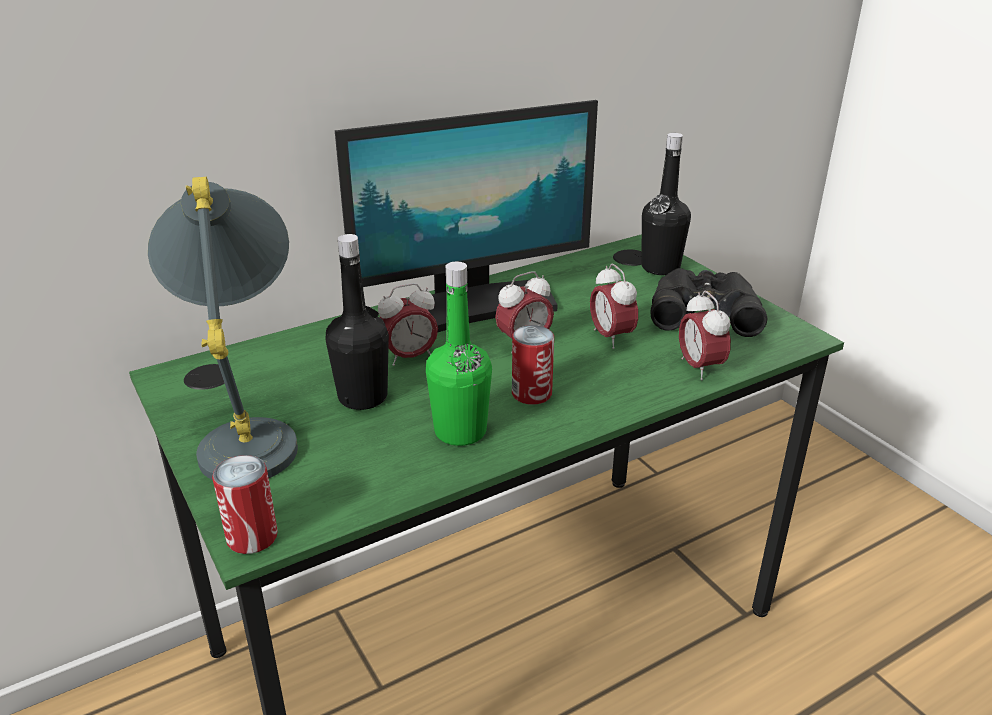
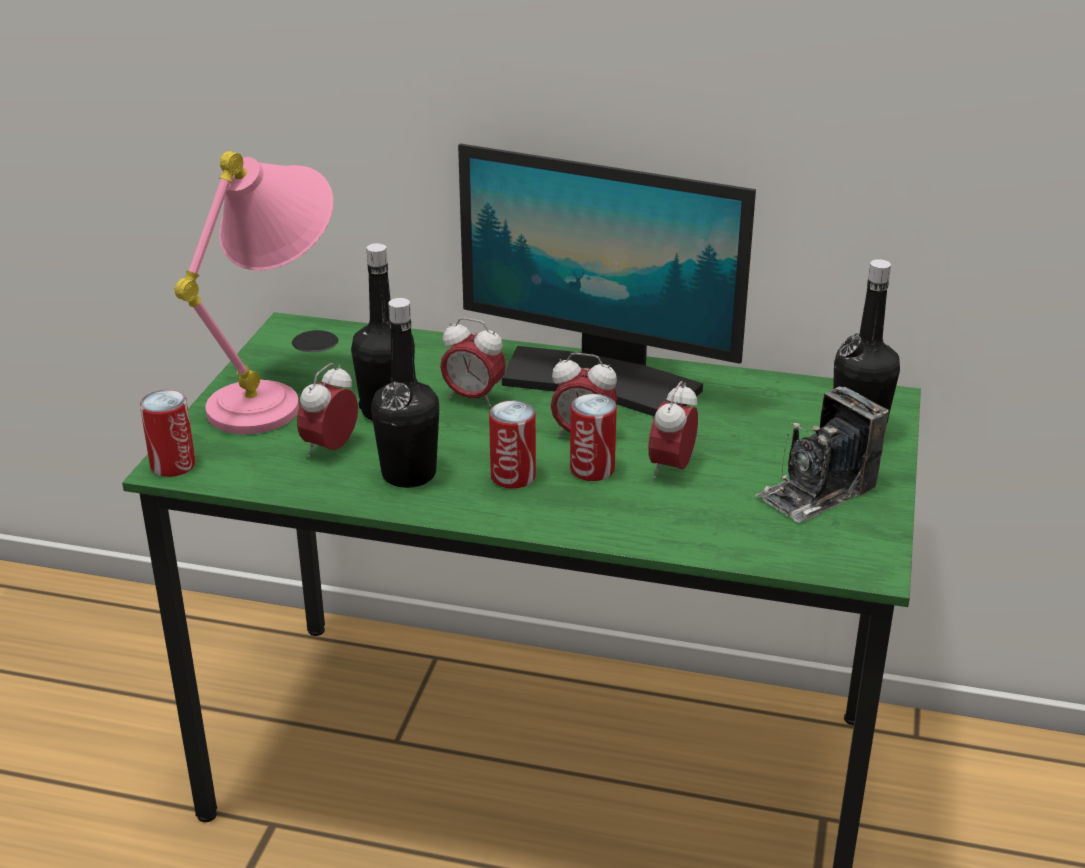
camera: 45 degrees right, 0 degrees up
(250, 431) = (277, 396): grey table lamp -> pink table lamp
(460, 431) = (409, 474): green bottle -> black bottle
(569, 362) = (592, 469): none -> can
(699, 368) = (700, 536): alarm clock -> alarm clock (330, 449)
(703, 310) = (817, 491): black binoculars -> camera

